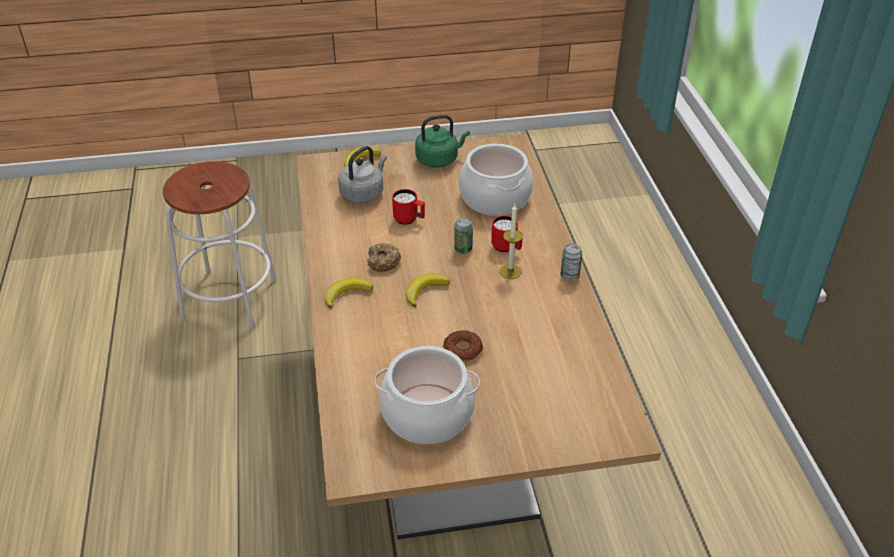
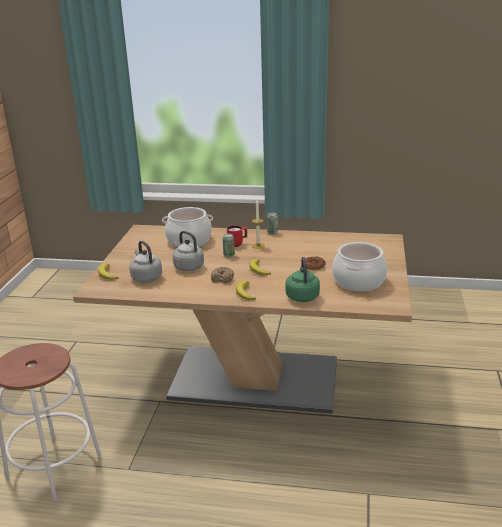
camera: 70 degrees left, 15 degrees down
(409, 220) = (187, 266): red mug -> grey kettle
(439, 159) = (133, 250): green kettle -> green kettle (302, 296)

